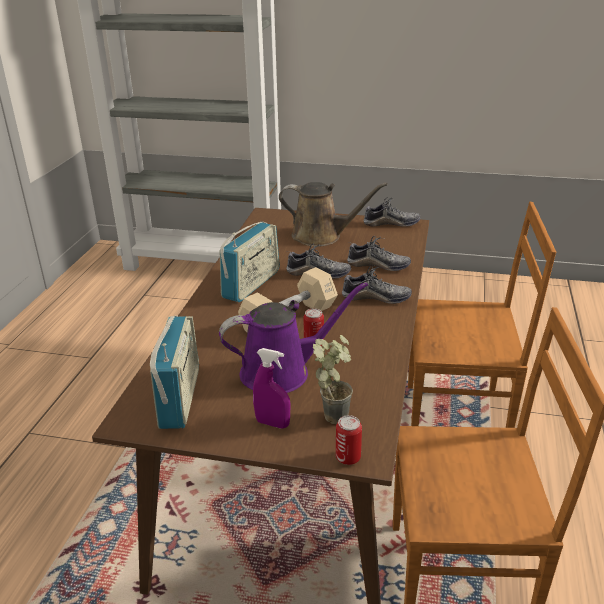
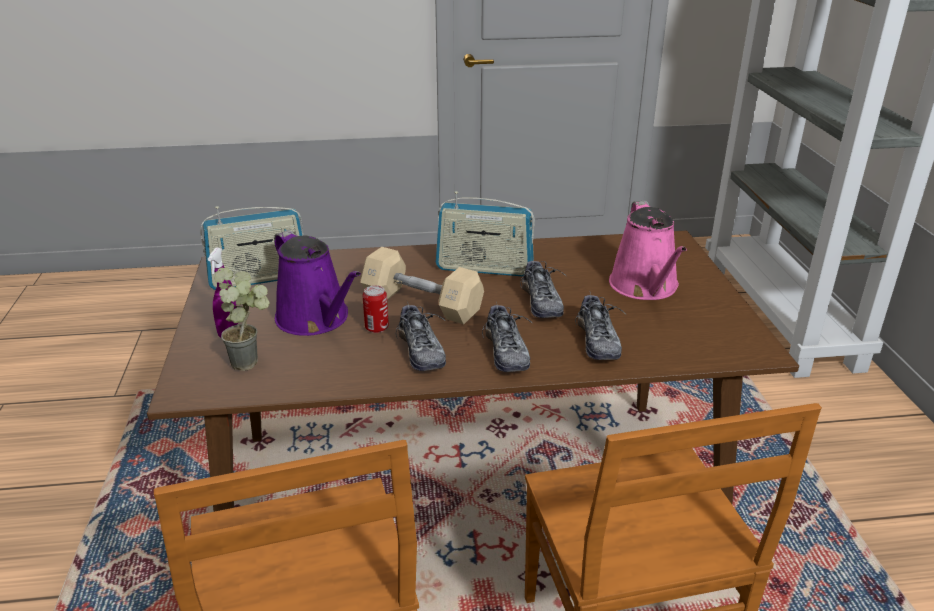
camera: 70 degrees right, 0 degrees up
(321, 236) = (645, 287): brown watering can -> pink watering can
(348, 458) = (179, 381): can -> none
(391, 223) = (744, 333): shoe -> shoe (421, 351)

